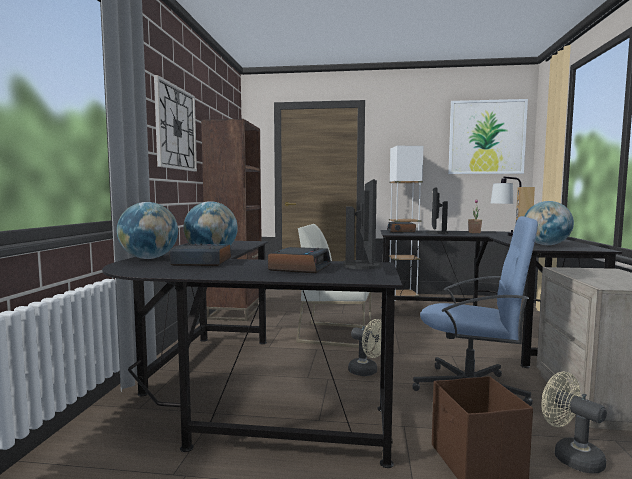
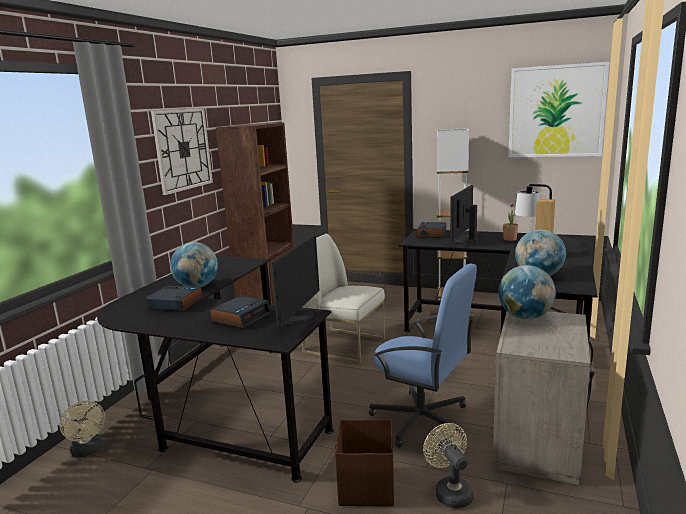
camera: 15 degrees right, 10 degrees up
(149, 258) = (142, 295): globe -> globe (525, 317)
(367, 372) = (343, 392): beige fan -> beige fan (88, 451)

